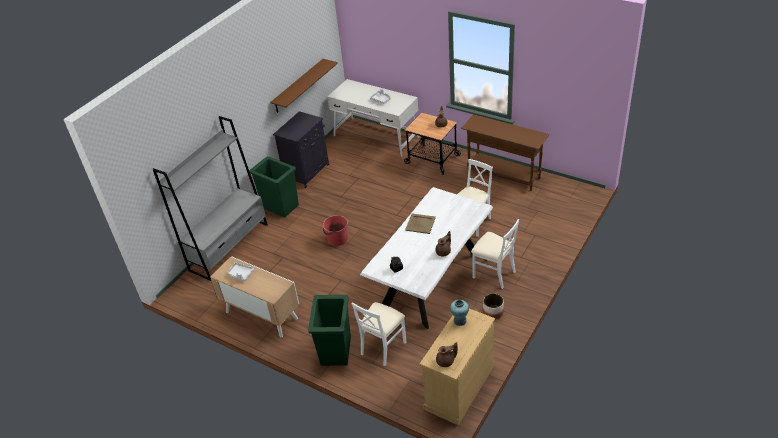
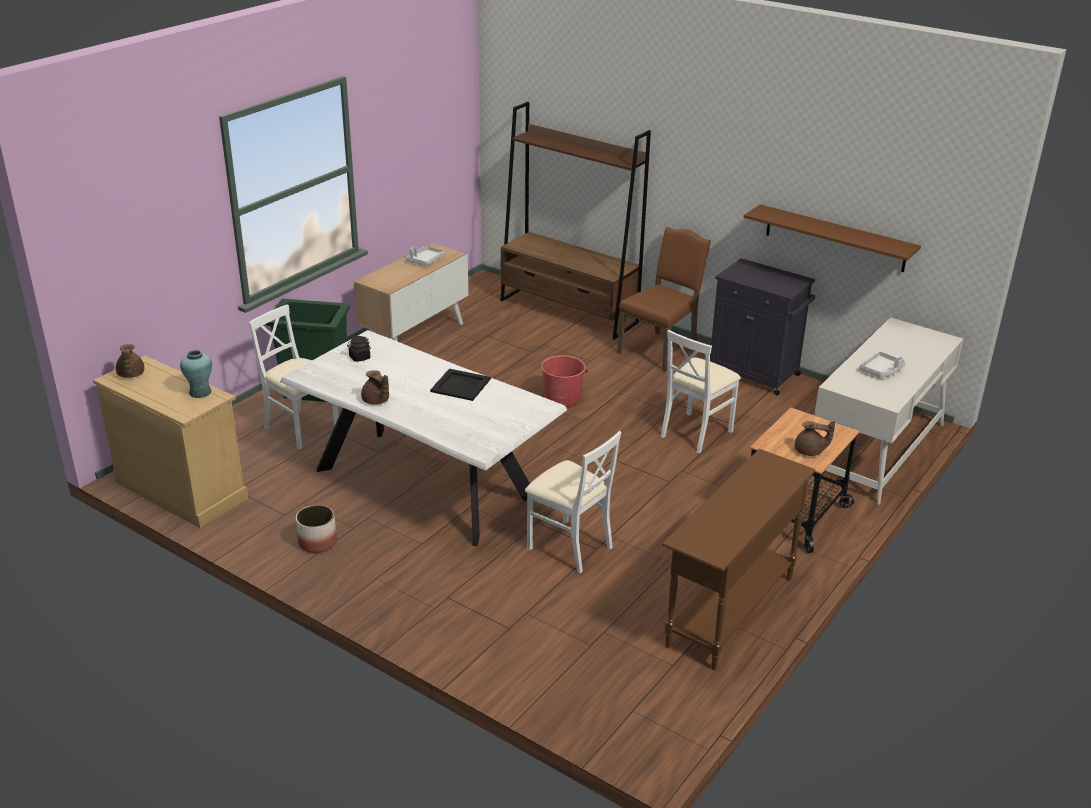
camera: 90 degrees right, 10 degrees down
(229, 247) = (568, 312): grey bookcase -> brown bookcase
(280, 206) = (660, 350): green trash can -> brown chair
(420, 223) = (461, 385): beige tray -> black tray
(493, 274) = (414, 556): white chair -> white chair (695, 432)

